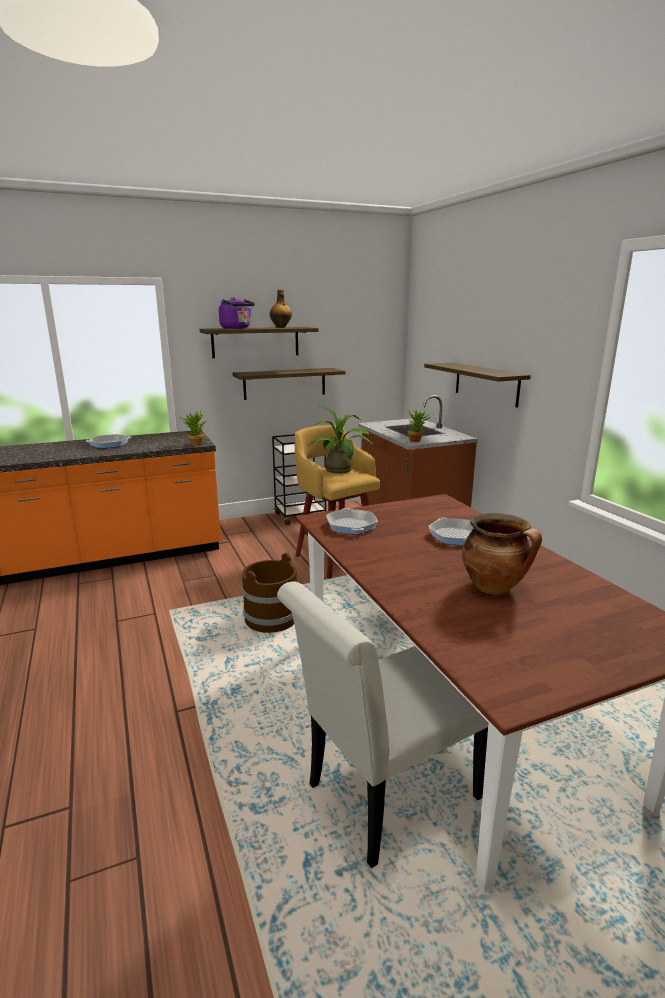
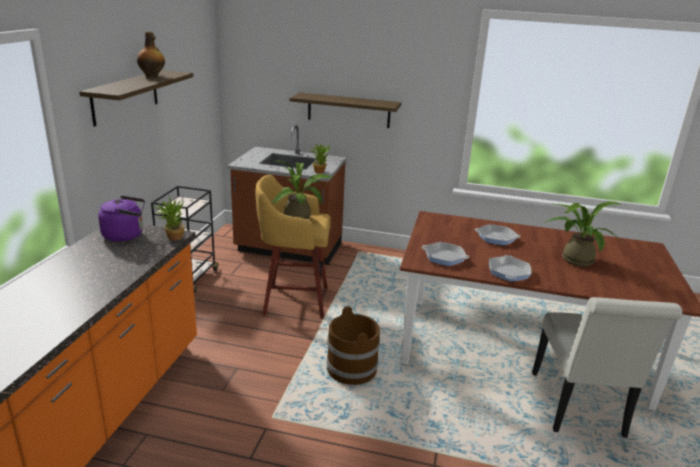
camera: 55 degrees left, 5 degrees up
(109, 444) = (75, 276): frying pan -> frying pan (508, 272)
(237, 328) = (127, 85): purple kettle -> purple kettle (126, 235)
(284, 383) = (150, 138): shelf -> none
(495, 587) = (574, 258): cooking pot -> potted plant

